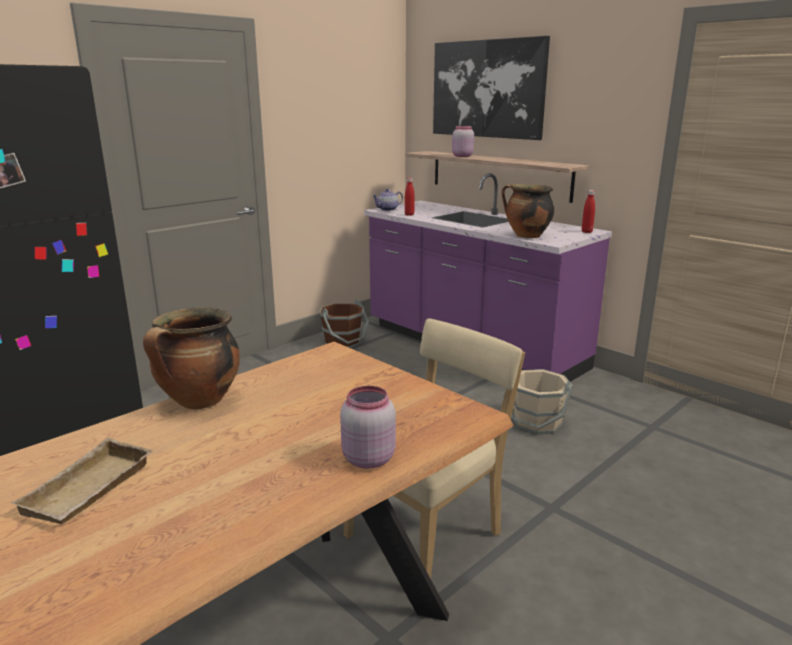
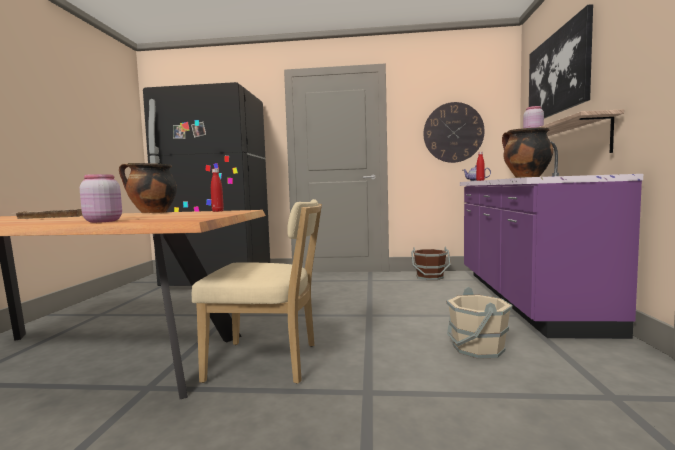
camera: 50 degrees right, 15 degrees down
(342, 136) = (453, 132): none -> wall clock
(586, 232) = (605, 174): red bottle -> red bottle (217, 211)

